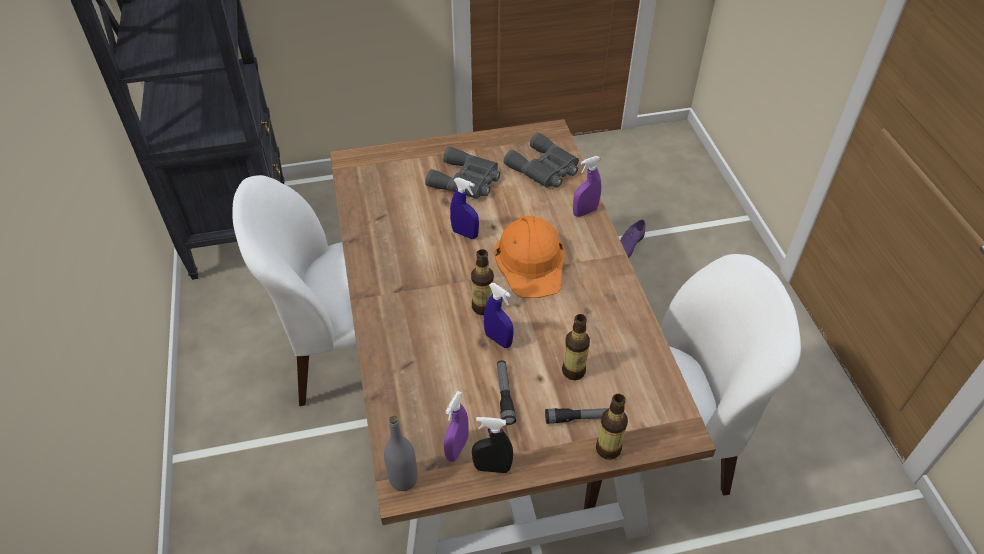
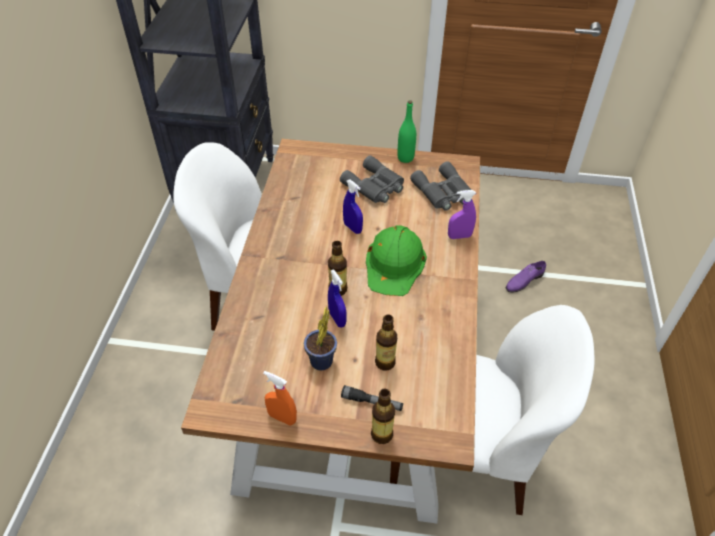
camera: 20 degrees right, 0 degrees up
(403, 479) = (211, 404): grey bottle -> none
(457, 448) = (263, 394): purple spray bottle -> none
(485, 140) = (405, 158): none -> green bottle
(492, 467) = (282, 418): black spray bottle -> orange spray bottle
(504, 395) = (320, 364): flashlight -> potted plant
(531, 261) = (395, 264): orange hard hat -> green hard hat

